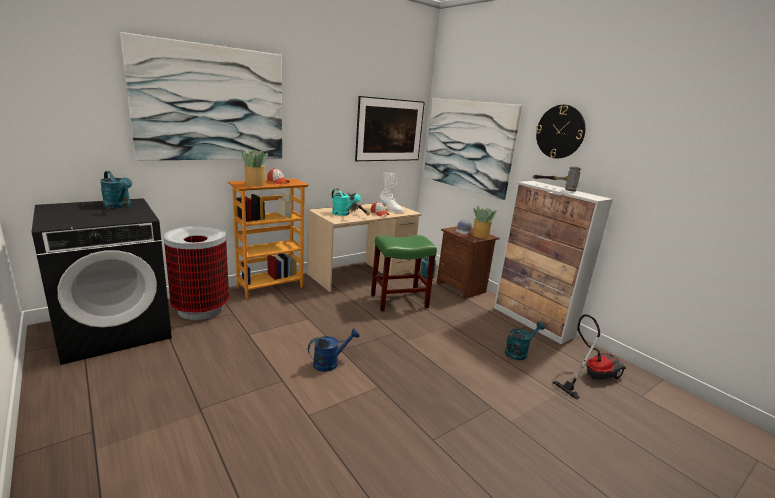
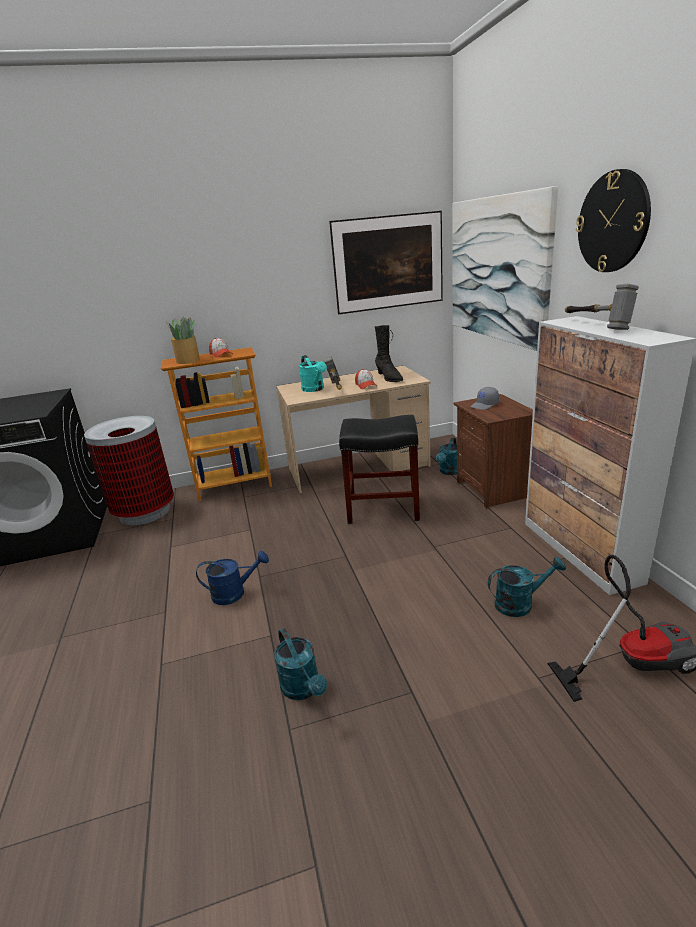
camera: 25 degrees right, 5 degrees up
(119, 206) = (34, 400): turquoise watering can -> turquoise watering can (304, 689)
(211, 104) = (127, 267): picture -> none
(391, 210) = (389, 378): white boot -> black boot
(398, 301) = (382, 509): green stool -> black stool
(480, 236) = (508, 411): potted plant -> none

